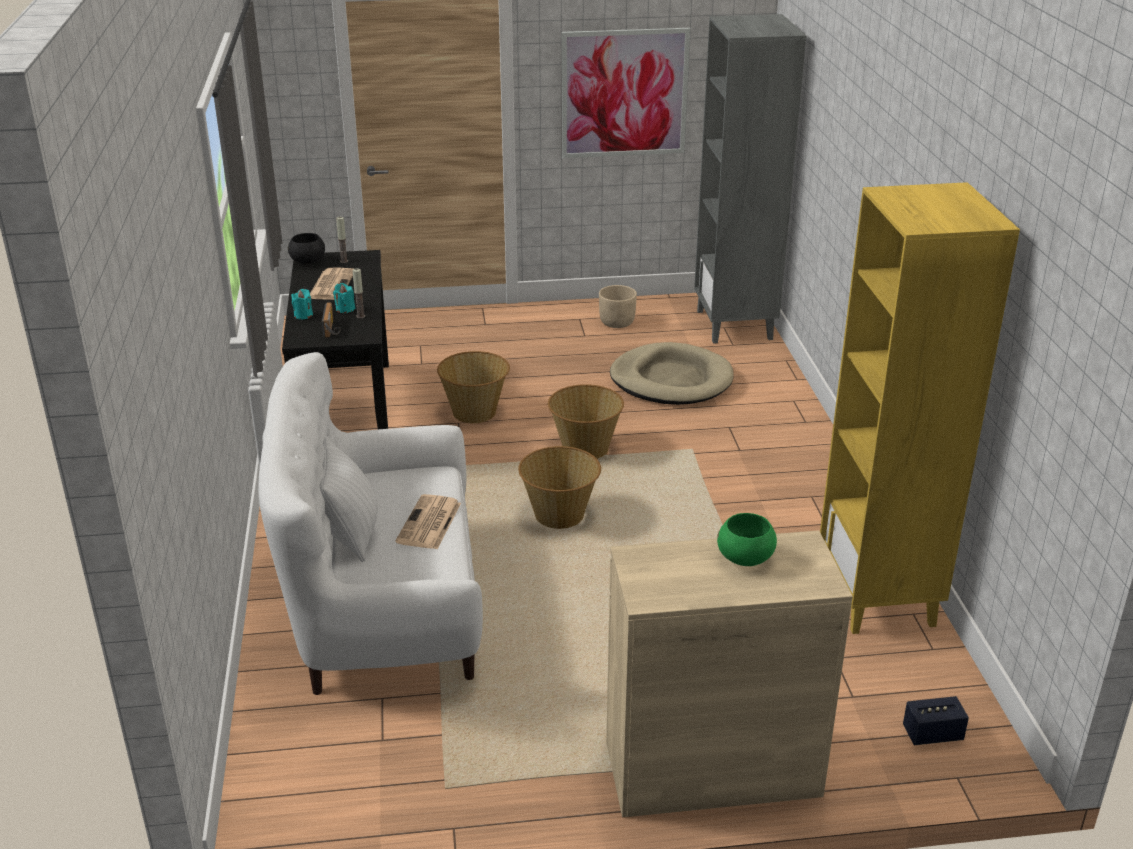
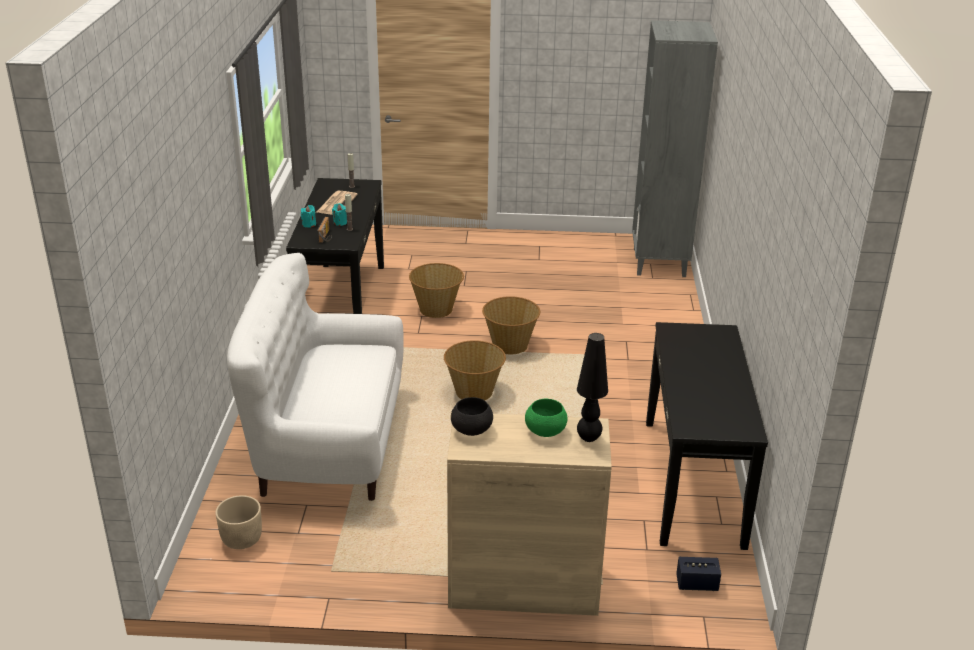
camera: 10 degrees right, 0 degrees up
(308, 261) = (325, 184): black bowl -> black bowl (472, 430)
(350, 534) = (303, 386): white pillow -> none
(429, 523) = (360, 385): newspaper -> none
(616, 322) = (567, 251): beige planter -> beige planter (241, 538)
(624, 93) = (586, 74): picture -> none
(671, 380) = (594, 300): beige dog bed -> none
(805, 561) = (588, 438): none -> black table lamp
(878, 598) = (694, 481): yellow bookcase -> black console table

